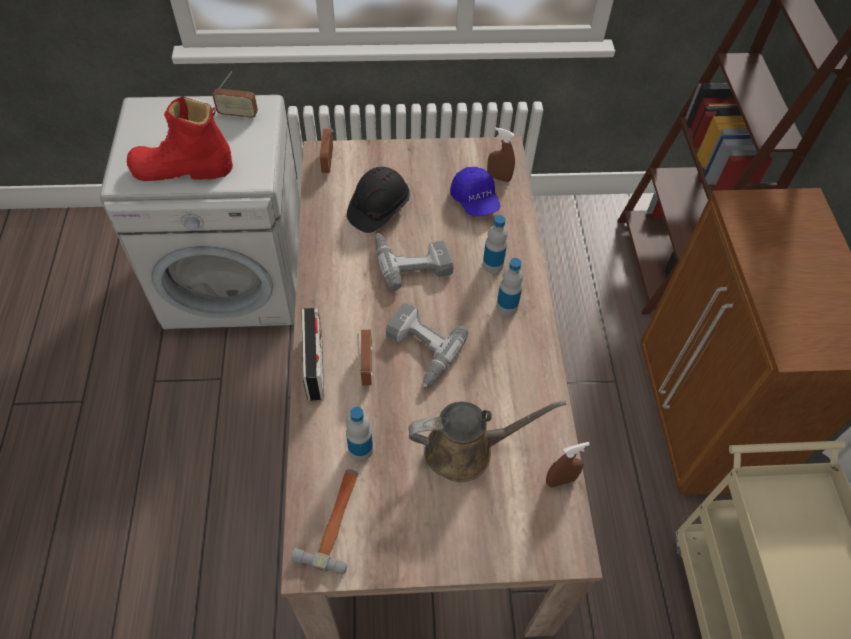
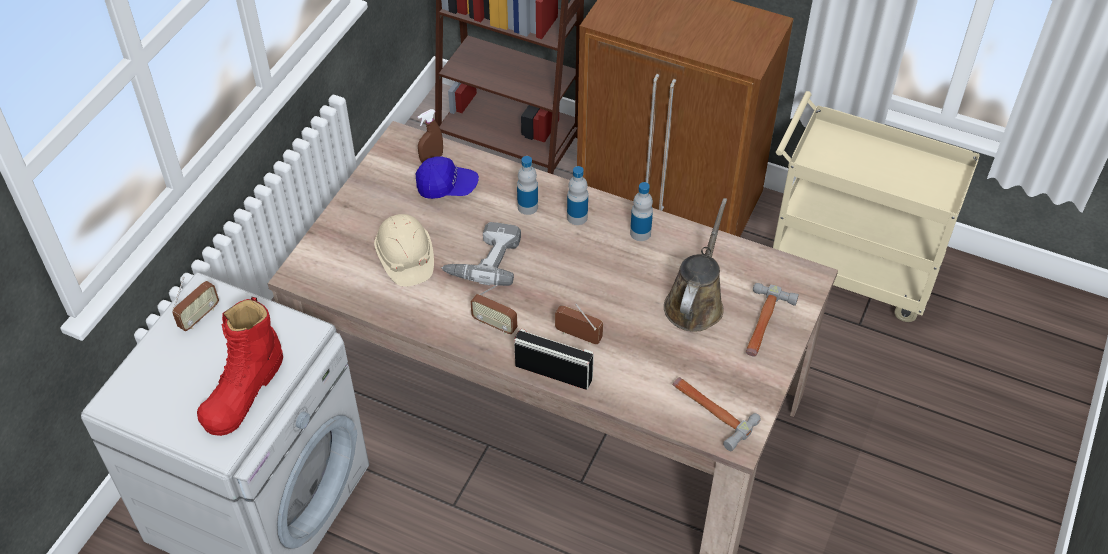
camera: 60 degrees left, 5 degrees down
(328, 162) = (314, 274): radio -> radio (494, 325)
(360, 449) = (656, 370): bottle -> bottle (640, 233)
(378, 209) = (405, 259): black hard hat -> beige hard hat
(419, 350) = (583, 293): power drill -> none
(475, 528) = (763, 325): none -> hammer
(560, 480) = (753, 257): brown spray bottle -> none

